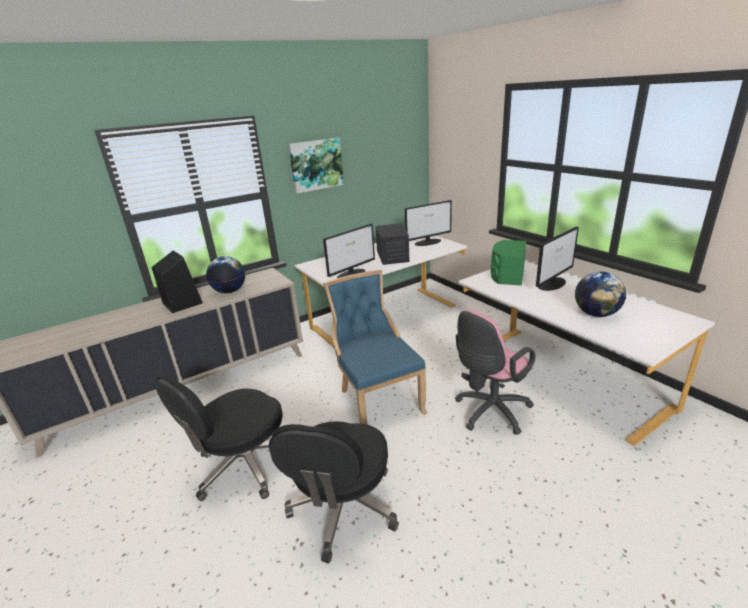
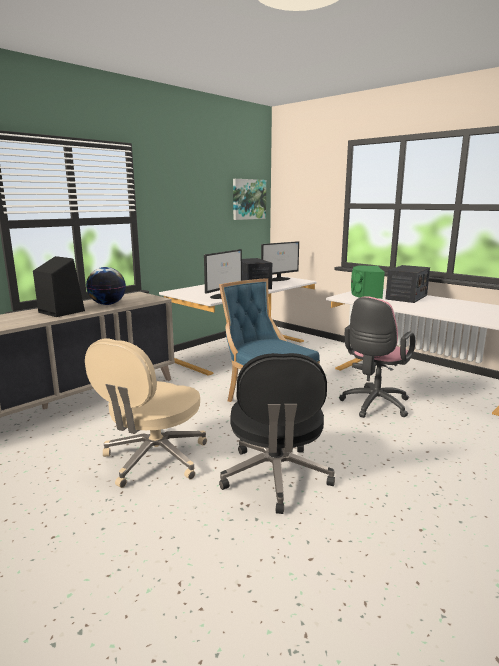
camera: 15 degrees left, 10 degrees down
(243, 466) = (154, 459): black office chair -> beige office chair
(316, 165) = (180, 199): picture -> picture (248, 199)
(552, 283) = (406, 297): monitor -> radio
(596, 314) = (454, 310): globe -> none

